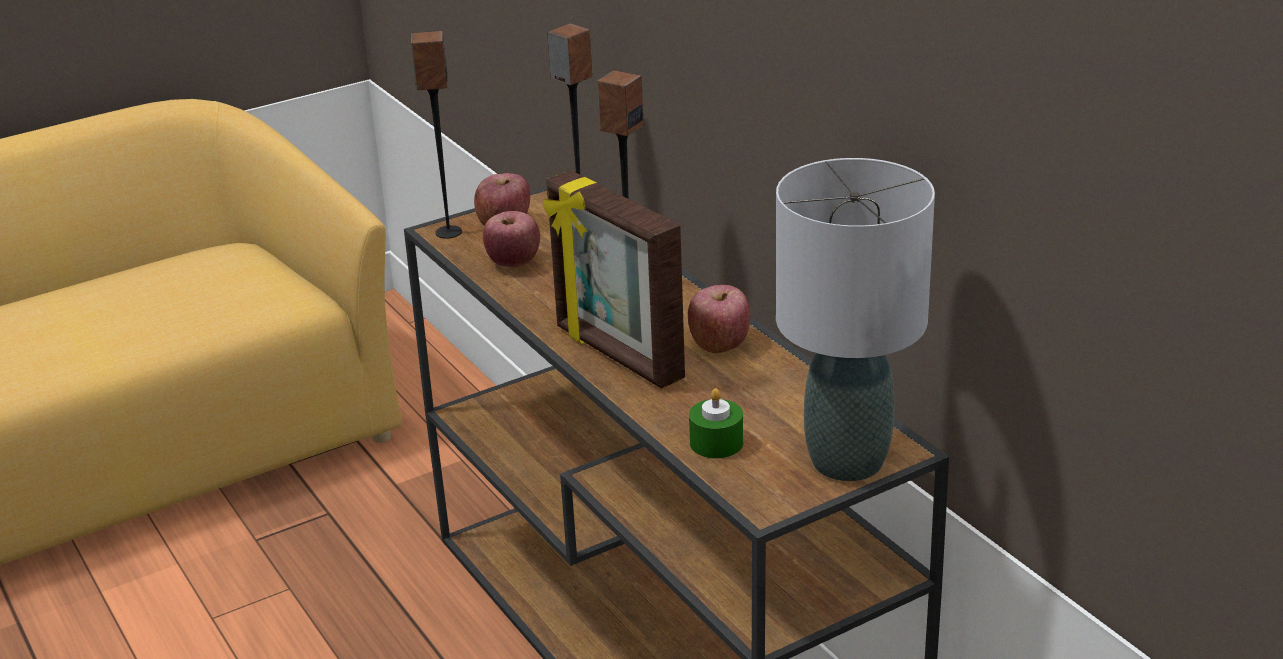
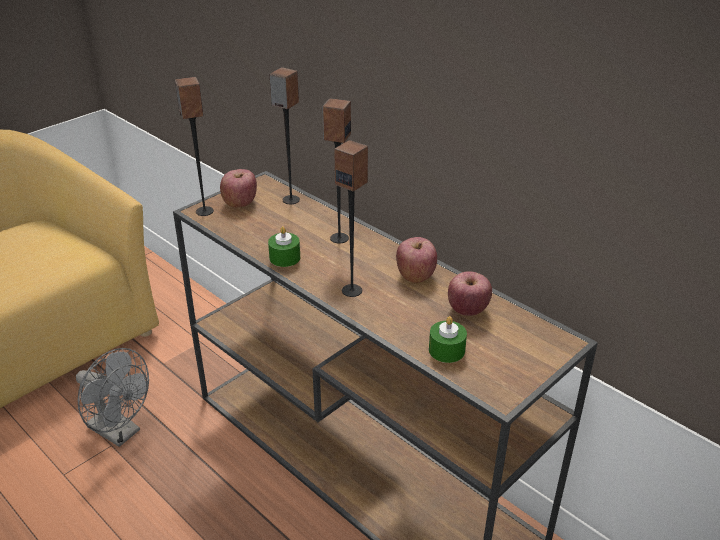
camera: 15 degrees left, 5 degrees up
(307, 572) = (120, 432): none -> grey fan
(513, 263) = (256, 229): apple -> apple (468, 310)
(538, 303) = (284, 258): none -> green candle
(616, 354) = (352, 290): picture frame -> speaker
(848, 460) = (537, 353): grey table lamp -> none

